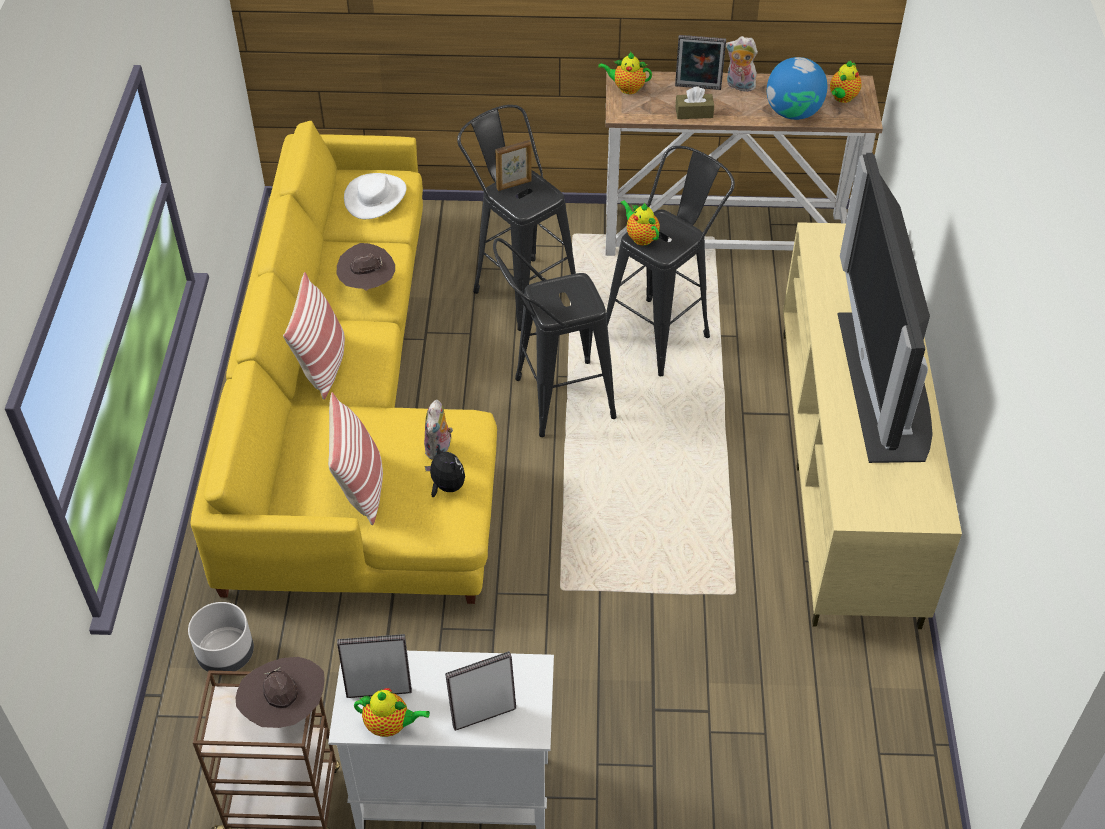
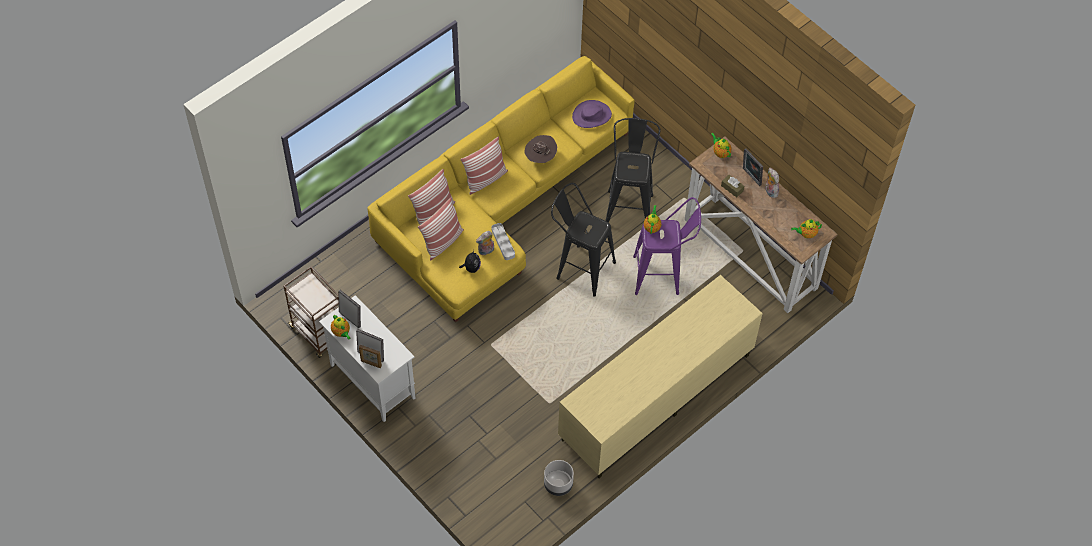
camera: 45 degrees right, 10 degrees up
(226, 654) = (355, 265): grey planter -> grey planter (558, 484)
(285, 708) = (323, 299): brown hat -> none
(298, 461) = (433, 212): none -> pillow
(376, 197) = (591, 116): white hat -> purple hat
(449, 421) = (503, 243): none -> grey tray
(514, 185) = (633, 160): picture frame -> picture frame (371, 363)
(662, 331) = (662, 275): black stool -> purple stool
(793, 112) = (774, 223): globe -> none
(884, 385) = (654, 369): television -> none

